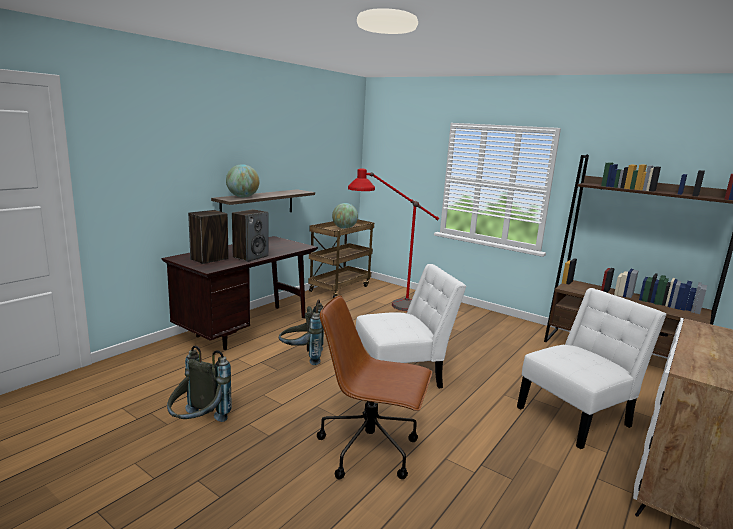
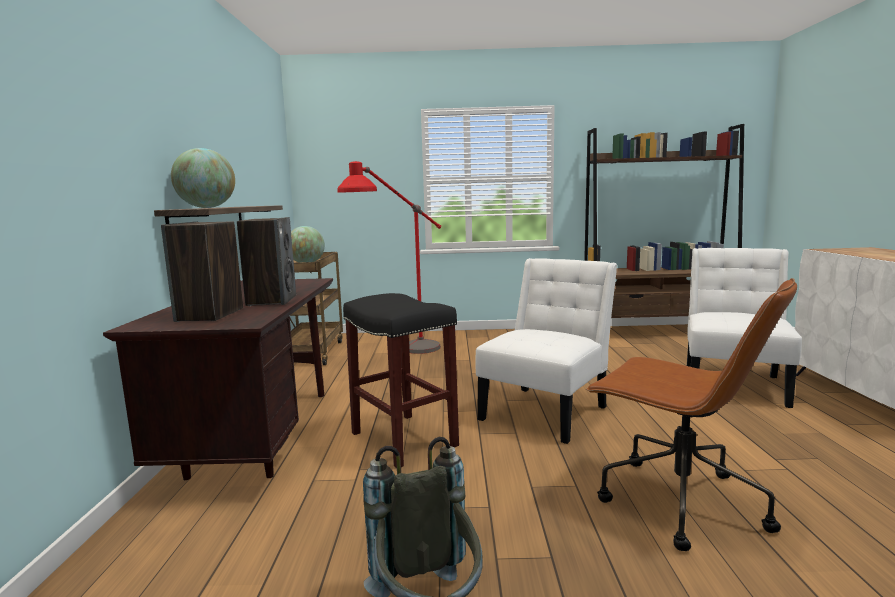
camera: 35 degrees left, 5 degrees down
(302, 357) = (405, 439): grey backpack -> black stool
(370, 449) = (677, 501): brown office chair -> brown office chair turned 120 degrees counterclockwise

